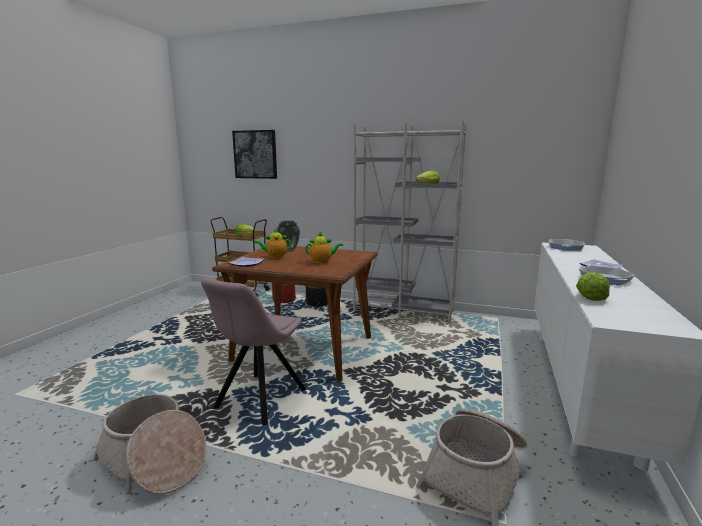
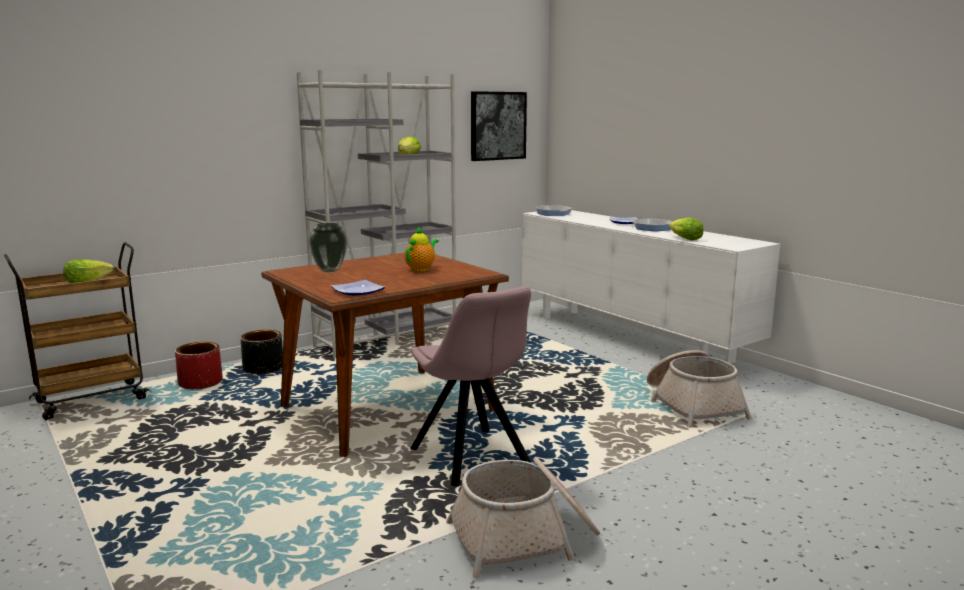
camera: 55 degrees left, 0 degrees up
(255, 154) = (76, 115): picture -> picture (497, 126)
(275, 257) = (350, 278): teapot -> none

